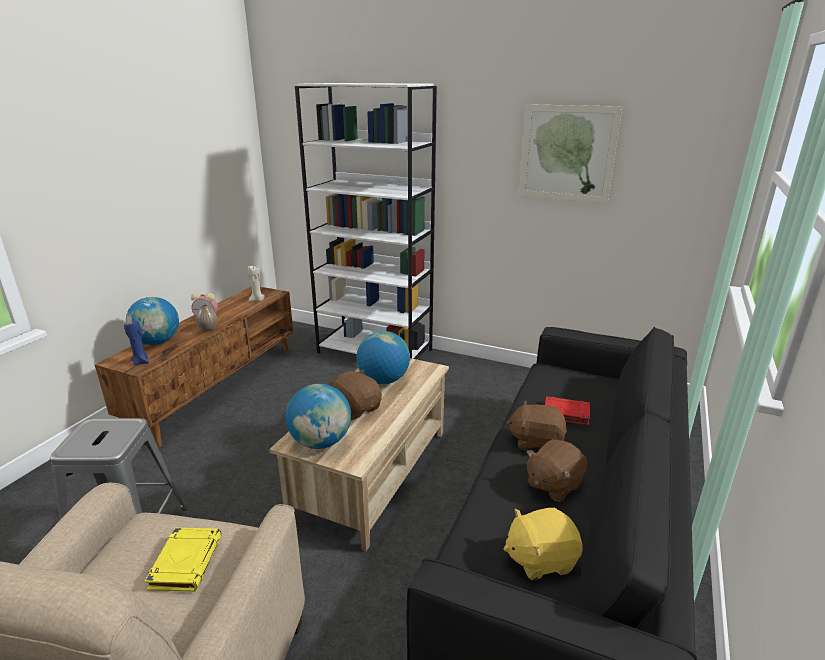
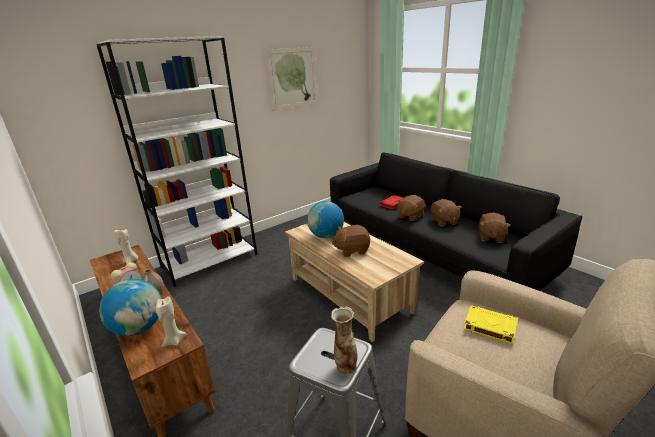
camera: 60 degrees left, 0 degrees up
(81, 449) = (345, 366): none -> vase
(141, 362) = (174, 341): blue candle -> beige candle
(321, 442) = (380, 268): globe -> none
(540, 559) = (490, 237): yellow plush toy -> brown plush toy

